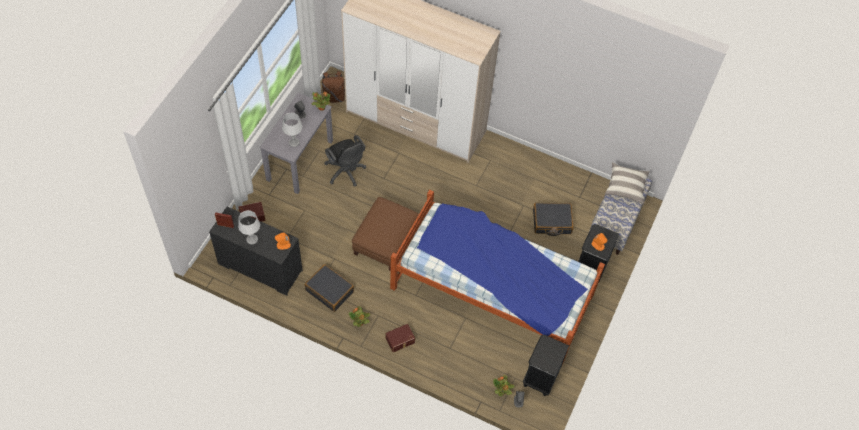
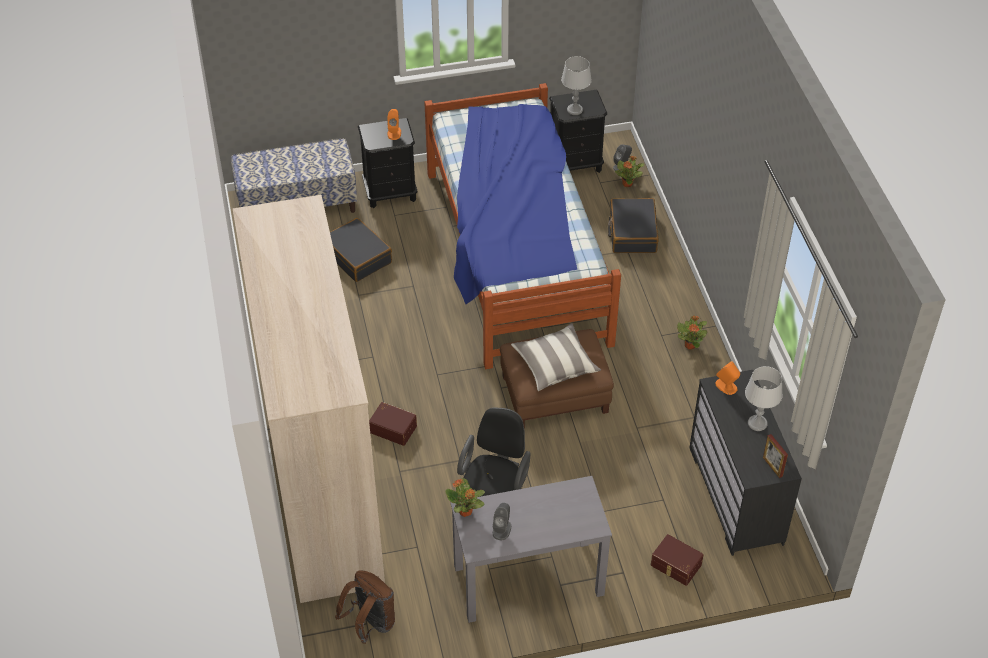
camera: 125 degrees left, 10 degrees down
(294, 142) = (560, 499): grey table lamp -> grey table lamp (575, 110)
(330, 291) = (683, 401): black suitcase -> black suitcase (632, 233)
(400, 341) = (668, 296): brown storage box -> brown storage box (393, 428)
(626, 186) = (265, 171): pillow -> pillow (555, 365)

